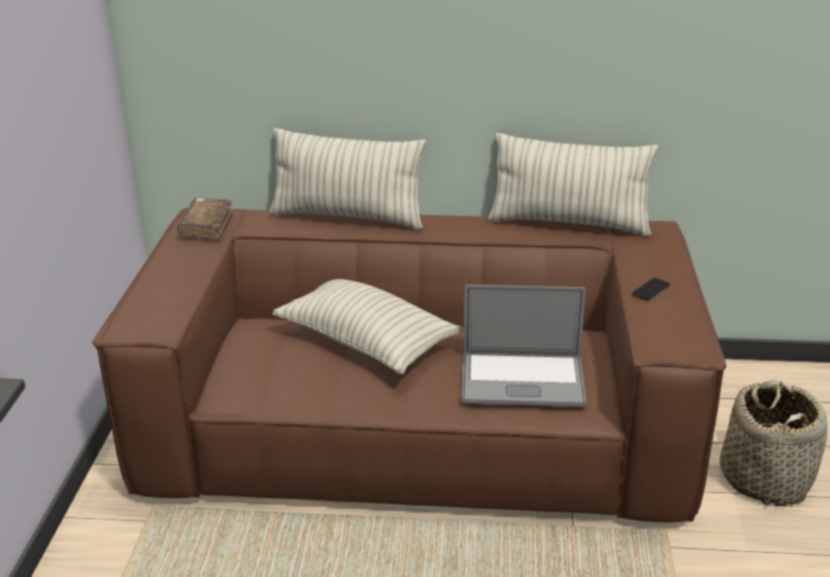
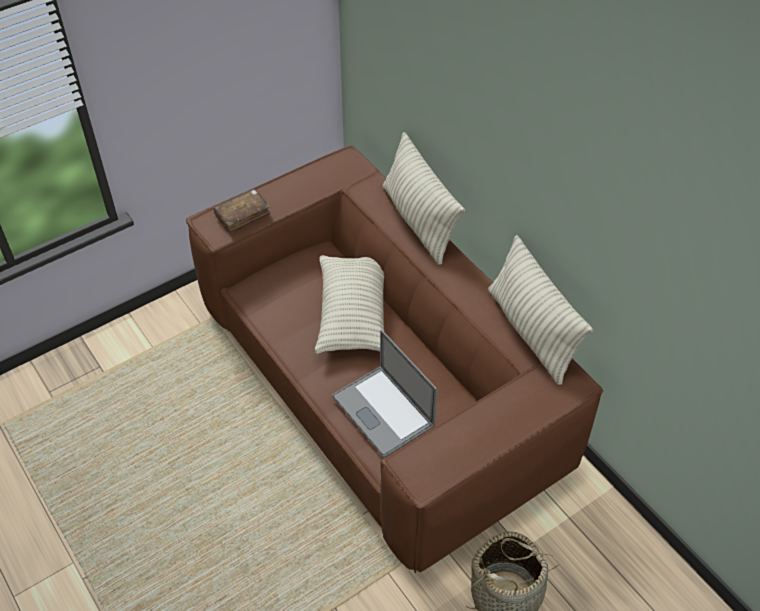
camera: 50 degrees right, 20 degrees up
(207, 227) = (339, 171): brown book -> brown book (242, 215)
(651, 289) = (479, 423): phone -> none

